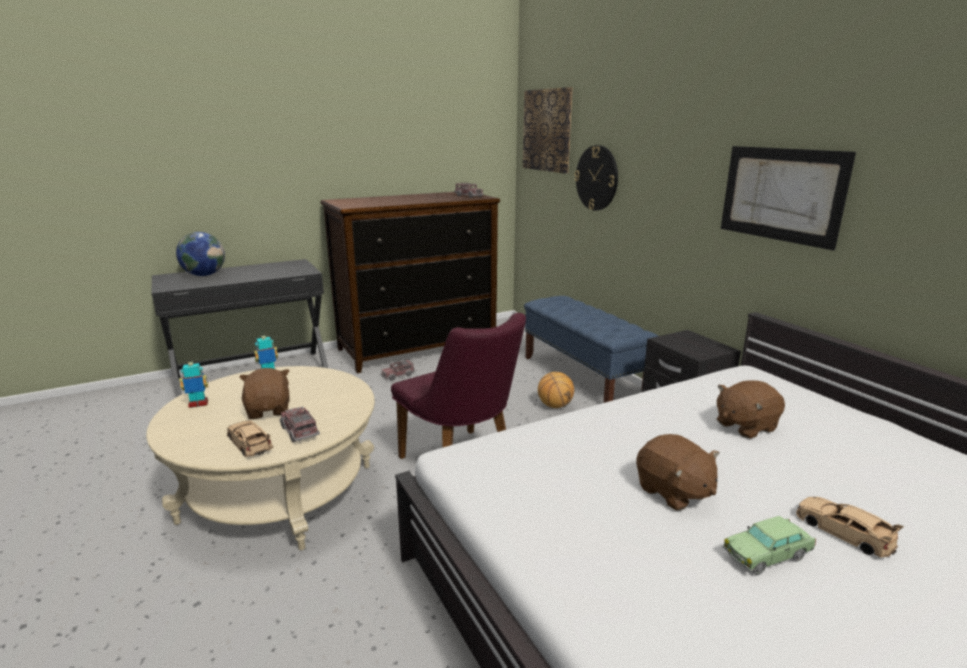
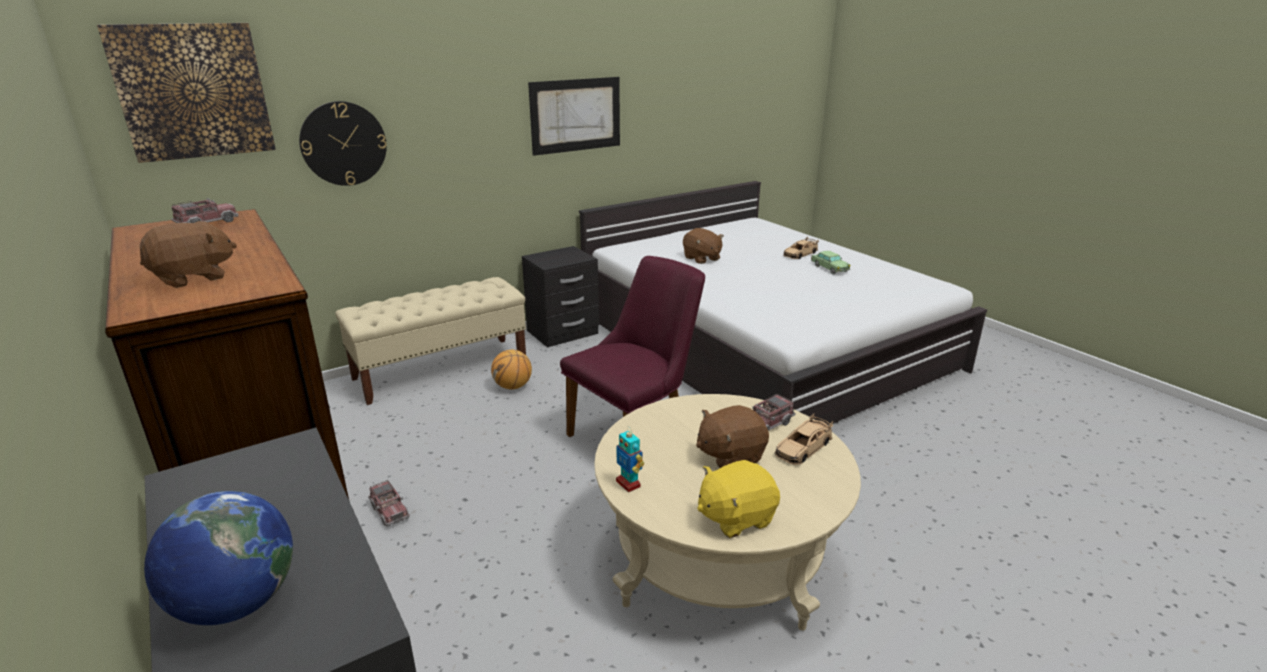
camera: 95 degrees left, 5 degrees up
(198, 404) = (735, 517): toy robot -> yellow plush toy
(583, 376) = (441, 369): blue bench -> beige bench
(673, 492) = (791, 280): brown plush toy -> brown plush toy (194, 277)

